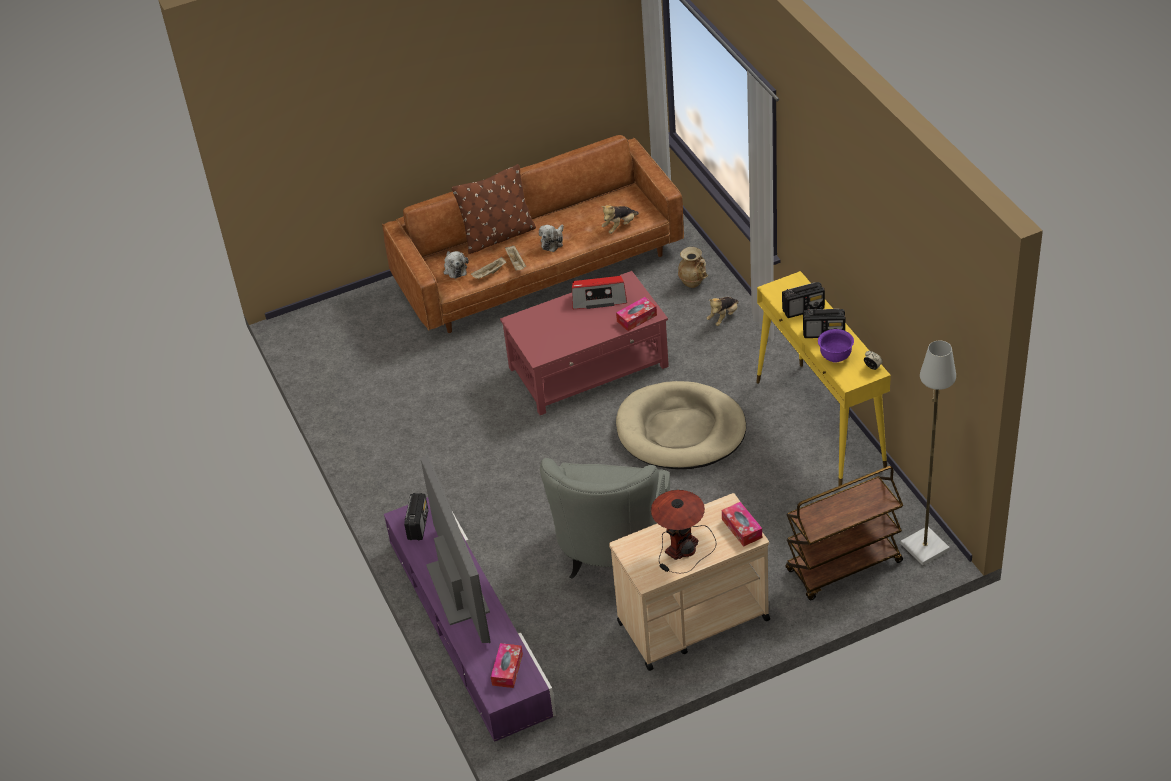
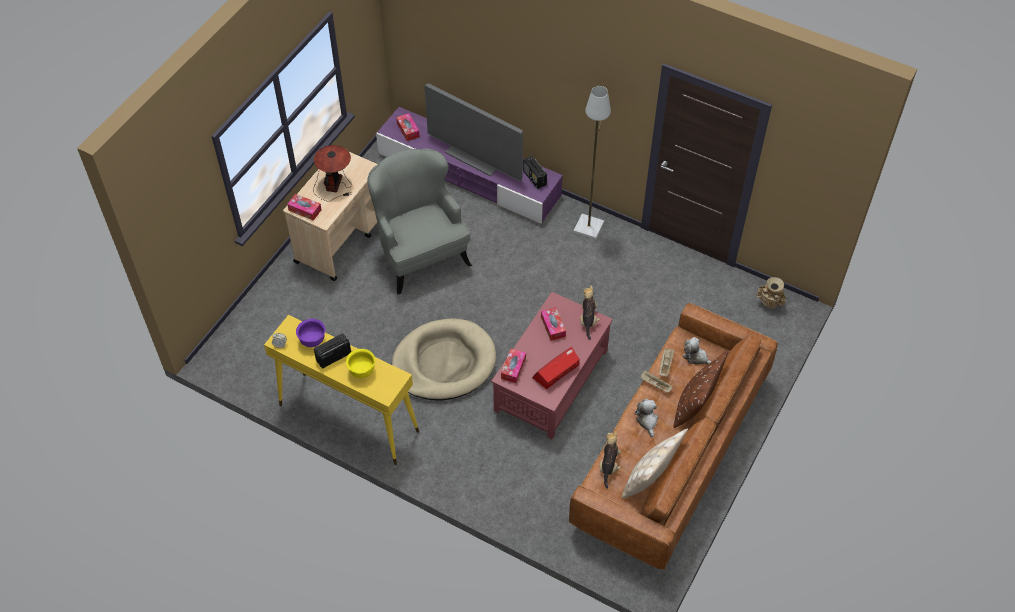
camera: 140 degrees right, 10 degrees up
(564, 336) = (553, 326): none -> tissue box
(594, 205) = (650, 478): none -> beige pillow
(693, 282) = (537, 502): beige vase -> beige vase (769, 304)
(723, 317) = (486, 479): plush toy -> plush toy (588, 320)
(803, 309) = (362, 371): radio -> yellow bowl
(843, 567) = (268, 318): brown cart -> none
(923, 547) = (222, 358): grey floor lamp -> grey floor lamp (589, 227)

